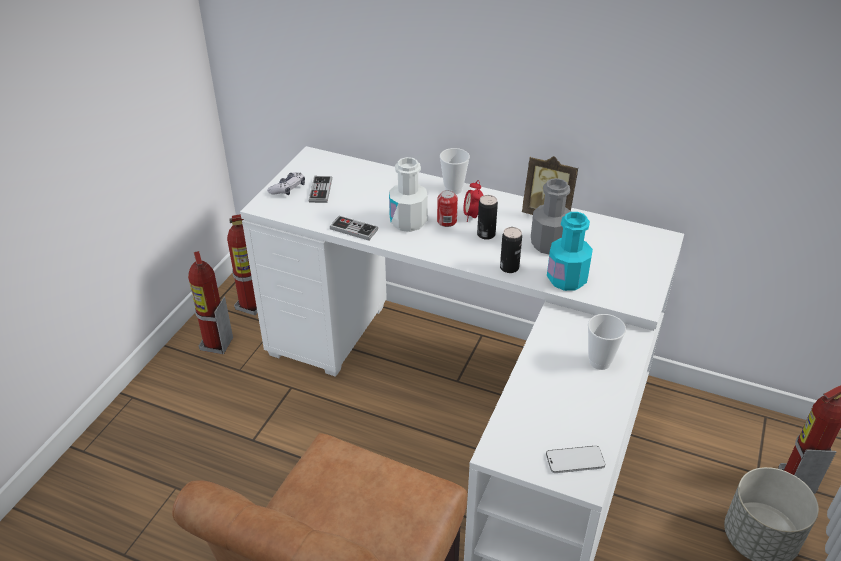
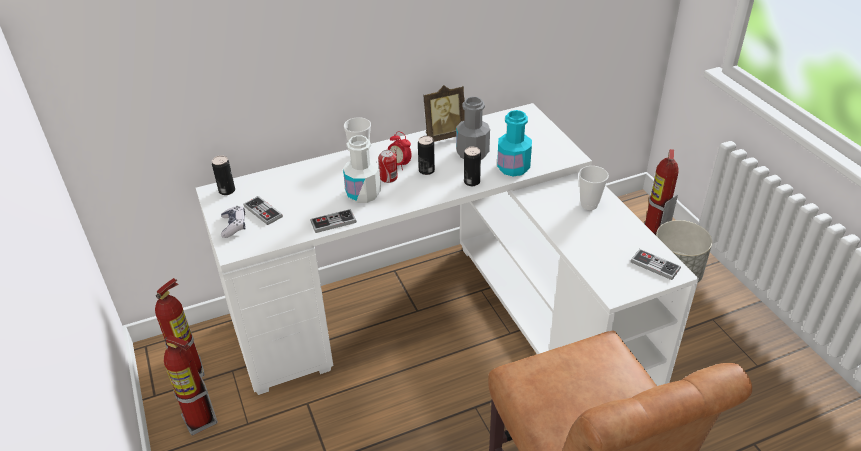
camera: 45 degrees left, 0 degrees up
(321, 160) = (227, 191): none -> can
(575, 461) = (655, 265): phone -> game controller

